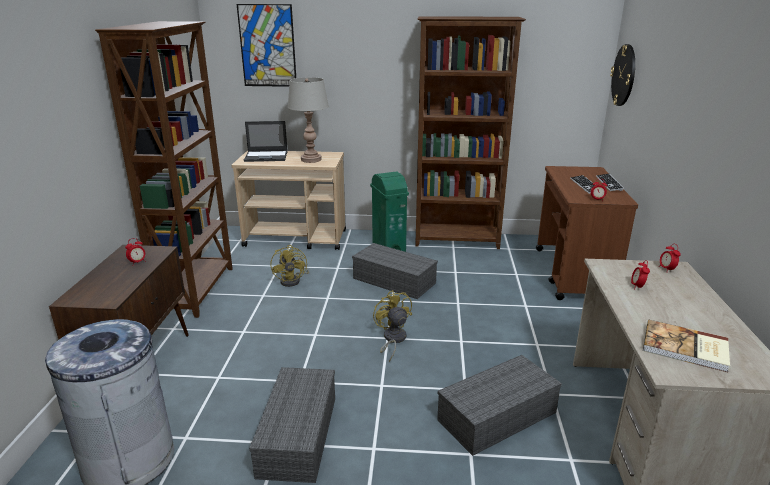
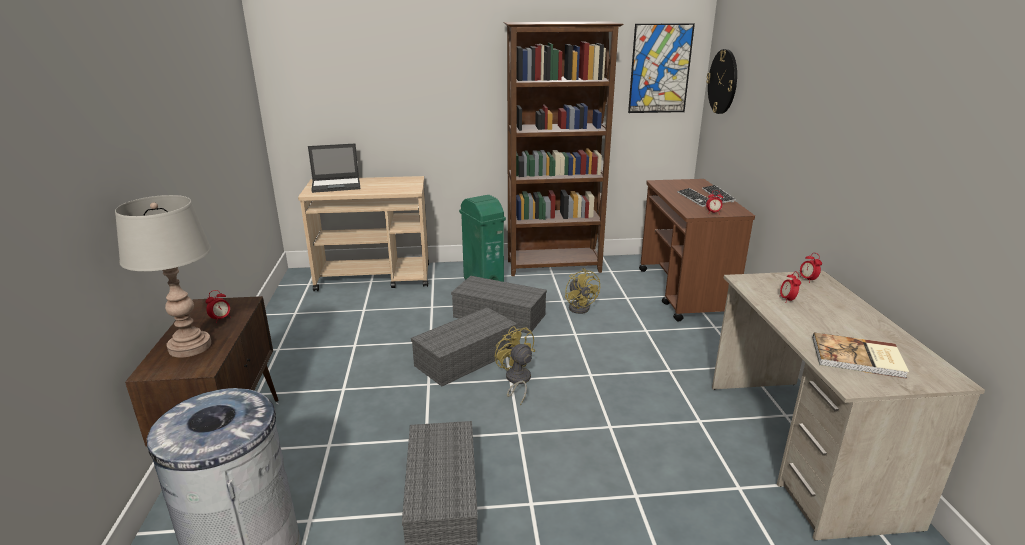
camera: 10 degrees left, 0 degrees up
(198, 290) = (274, 346): brown bookcase -> none
(267, 46) = (330, 58): picture -> picture (660, 69)
(293, 280) = (385, 325): yellow fan -> yellow fan (580, 307)
(311, 159) = (390, 186): grey table lamp -> grey table lamp (190, 347)
(496, 417) = (651, 453): grey storage box -> grey storage box (465, 359)

